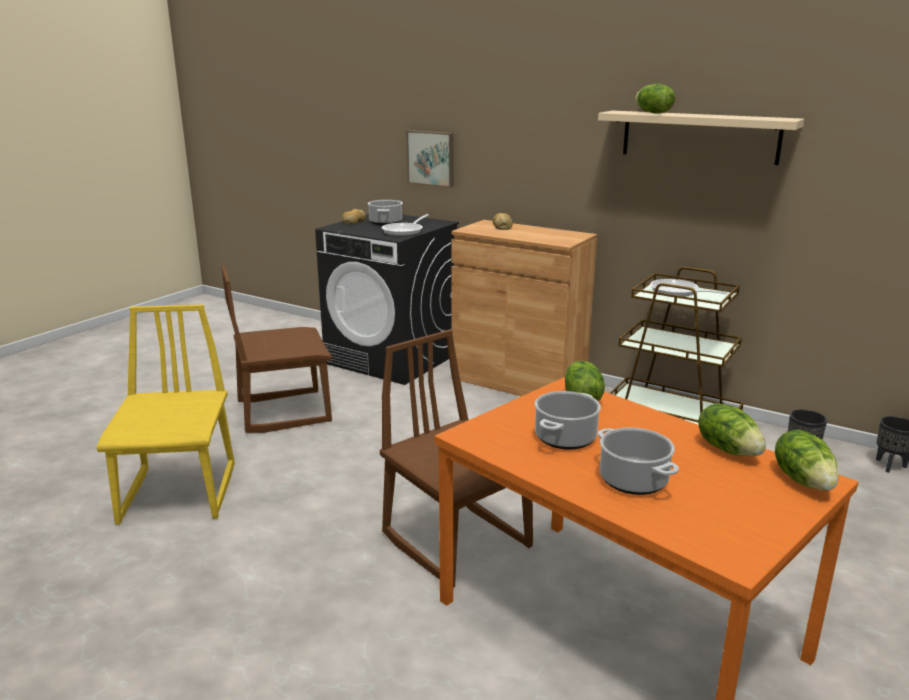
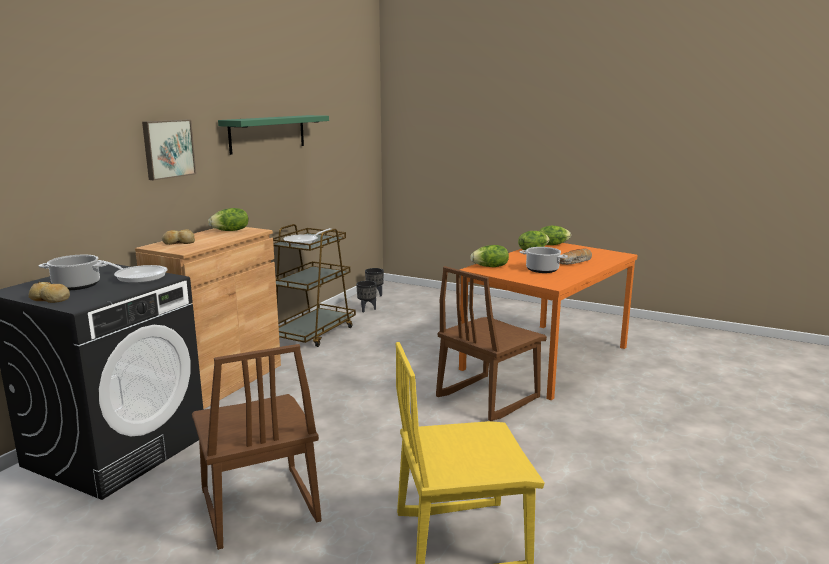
camera: 95 degrees left, 5 degrees down
(431, 158) = (55, 197): picture -> picture (167, 149)
(632, 480) = (575, 262): cooking pot -> bread
(652, 113) = (256, 118): lettuce -> lettuce (230, 231)
(699, 137) = (268, 133): beige shelf -> green shelf

